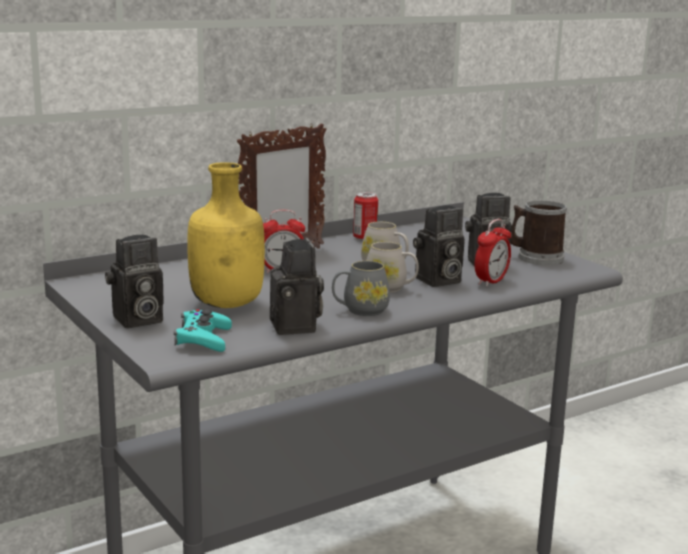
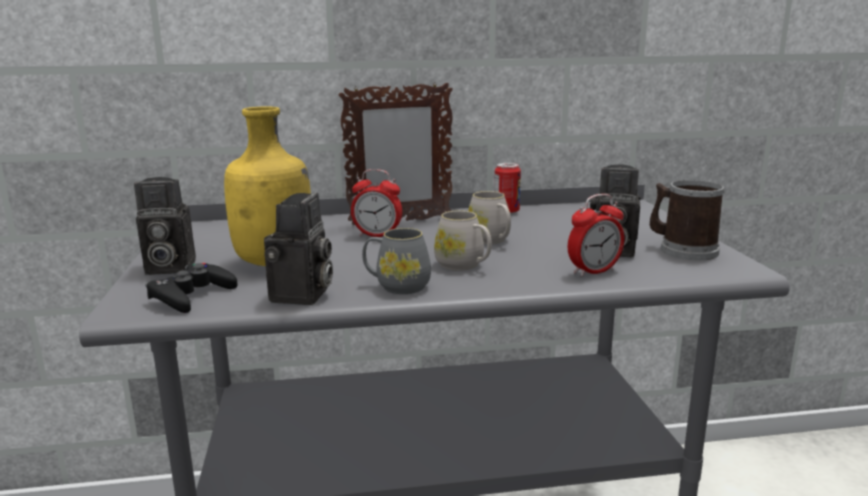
camera: 25 degrees right, 0 degrees up
(203, 339) = (192, 296): turquoise game controller -> black game controller
(437, 281) = (529, 263): camera -> none

